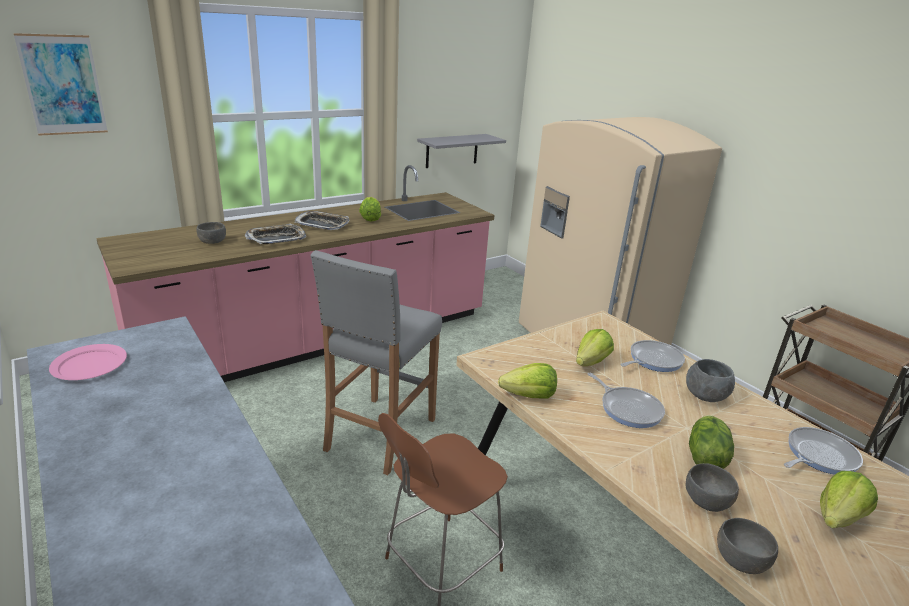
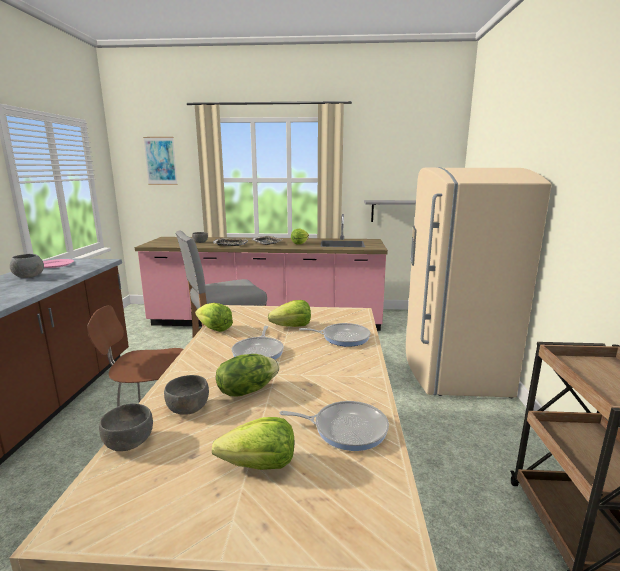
camera: 40 degrees right, 10 degrees down
(705, 396) = (335, 365): grey bowl -> grey bowl (29, 277)

